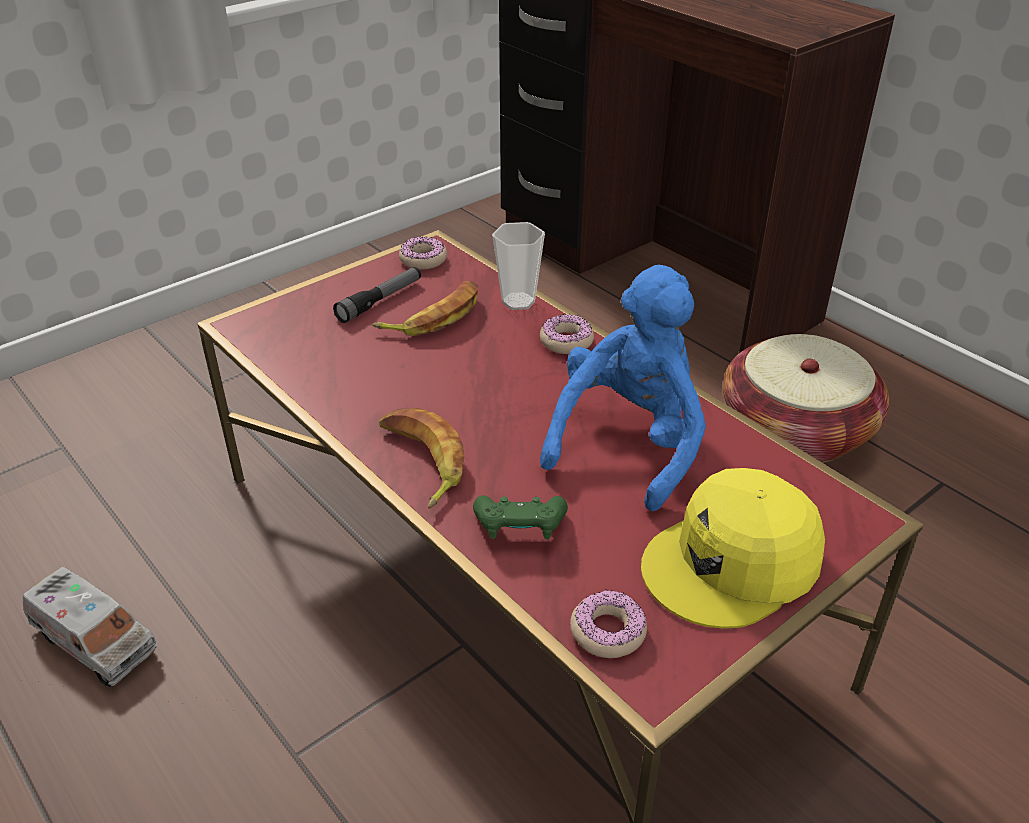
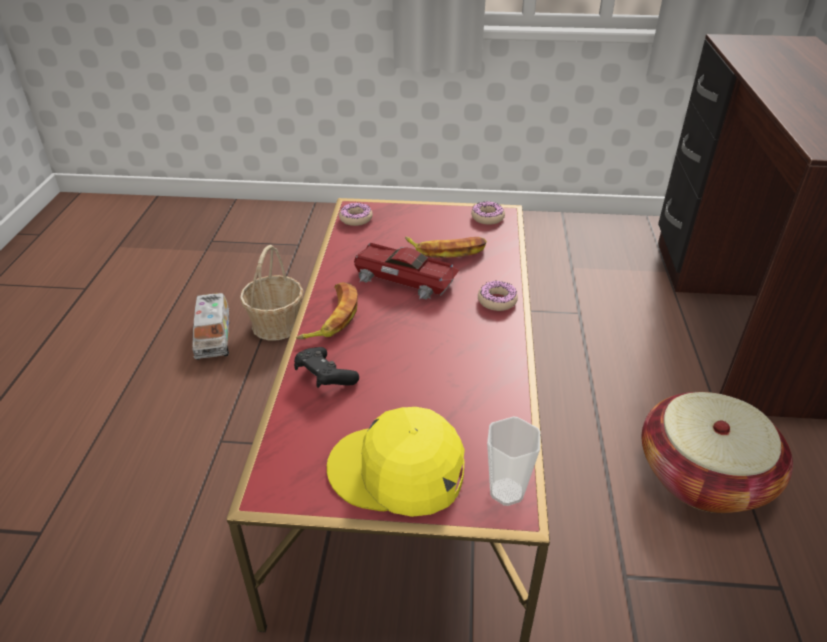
camera: 45 degrees right, 0 degrees up
(174, 565) = (277, 324): none -> basket
(380, 301) = (432, 228): flashlight -> none
(435, 374) = (403, 279): none -> toy car
(518, 301) = (504, 265): cup -> cup (506, 491)
(520, 529) = (325, 377): green game controller -> black game controller
(608, 631) = (287, 452): donut -> donut (356, 218)
(629, 442) = (445, 373): blue plush toy -> none

